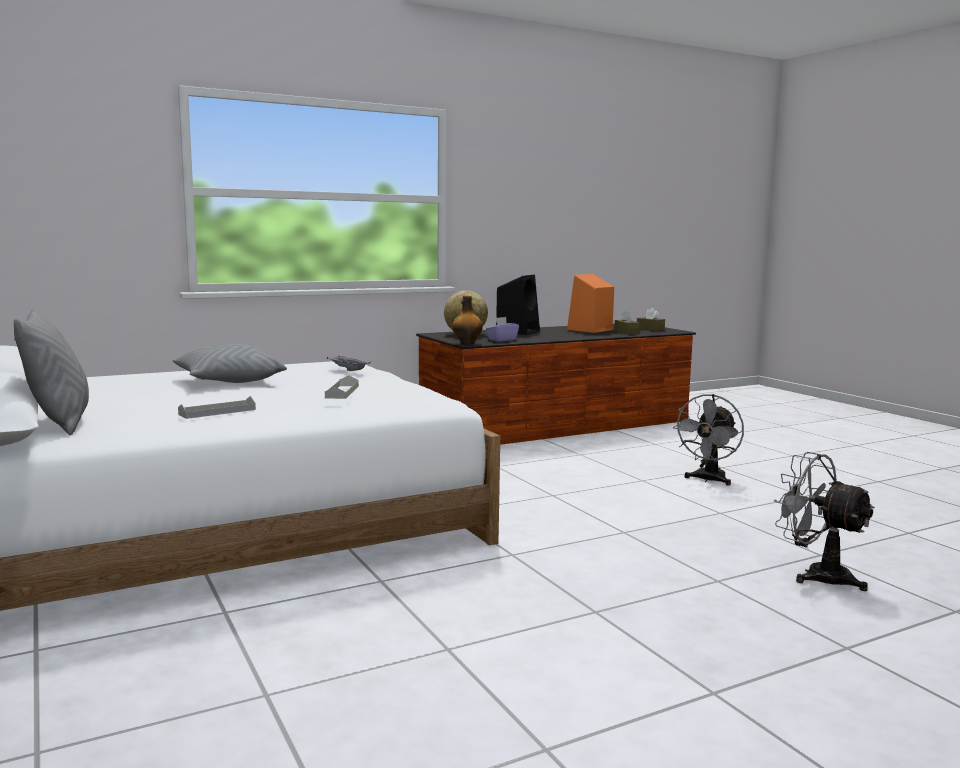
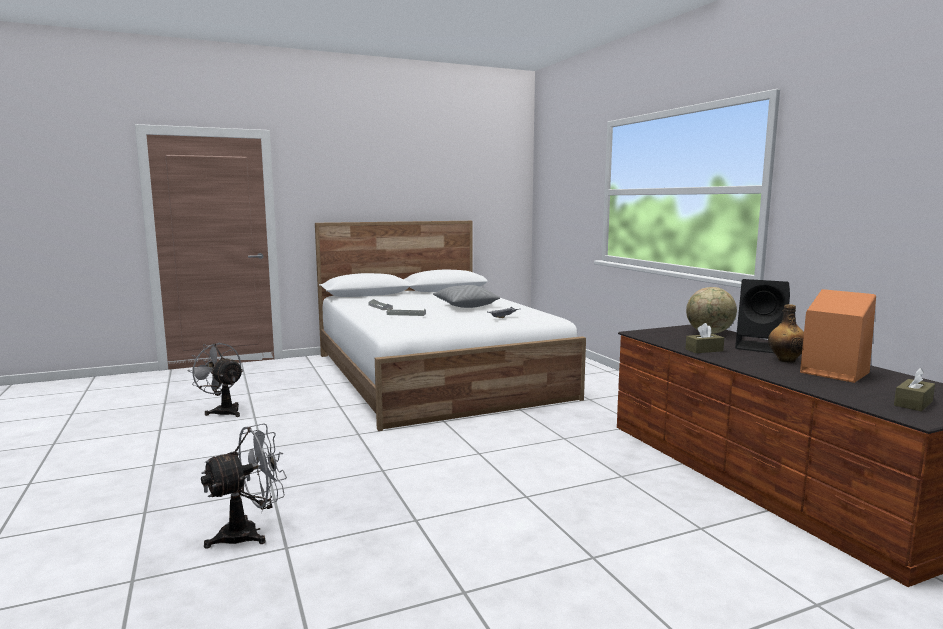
camera: 95 degrees right, 0 degrees up
(59, 423) = (373, 297): grey pillow -> none
(467, 343) = (636, 332): bottle -> bottle (786, 360)
(502, 340) = (673, 340): purple tissue box -> none
(626, 332) = (837, 387): brown tissue box -> brown tissue box (704, 350)
(708, 480) = (530, 535): grey fan -> grey fan (223, 411)

